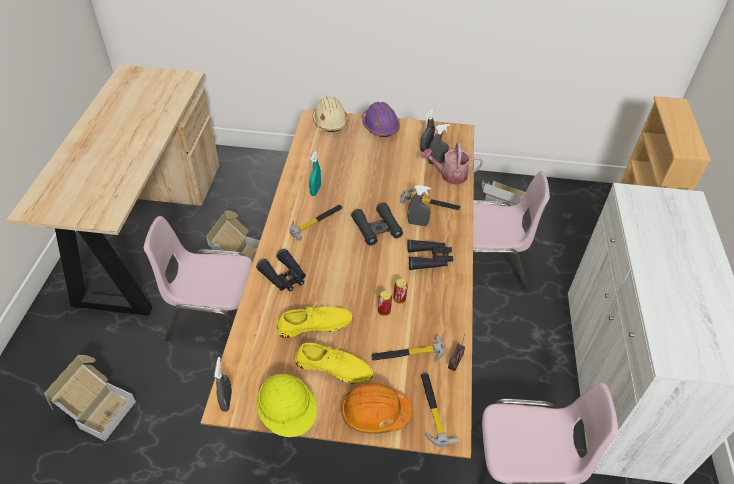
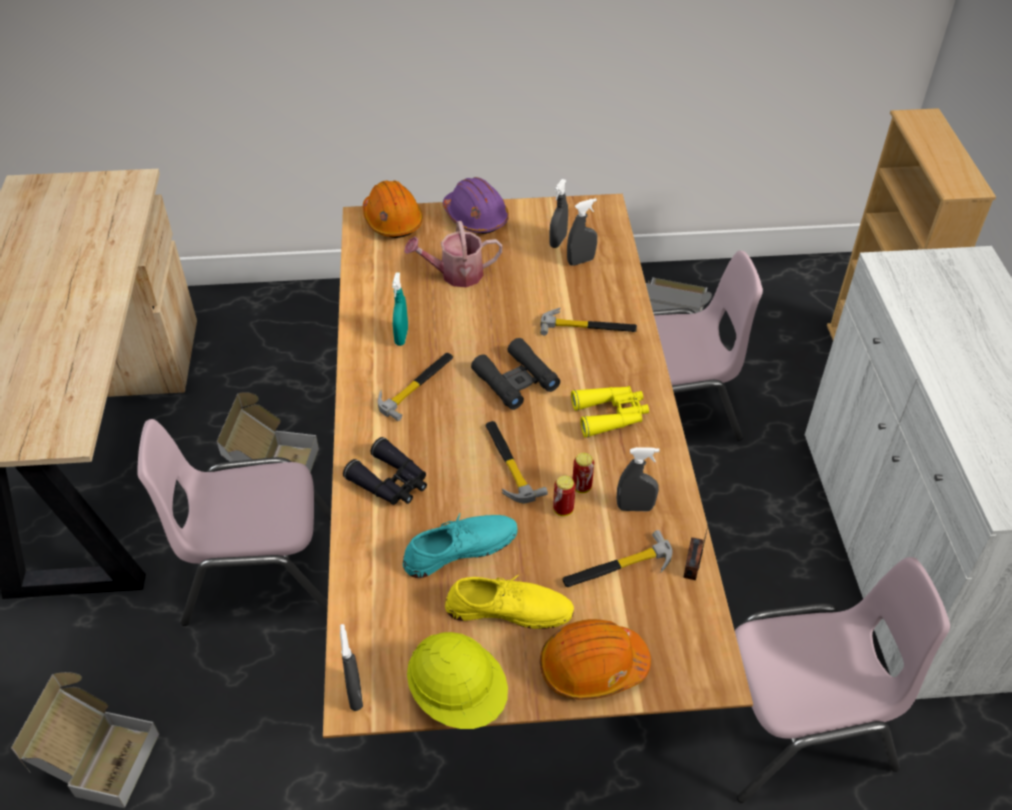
camera: 10 degrees left, 0 degrees up
(314, 324) = (460, 548): yellow shoe -> turquoise shoe
(329, 121) = (392, 220): beige hard hat -> orange hard hat
(417, 223) = (577, 363): grey spray bottle -> grey spray bottle (635, 507)
(429, 259) = (610, 415): black binoculars -> yellow binoculars
(432, 410) = (678, 645): hammer -> hammer (508, 463)
(449, 175) = (606, 279): watering can -> watering can (455, 274)

